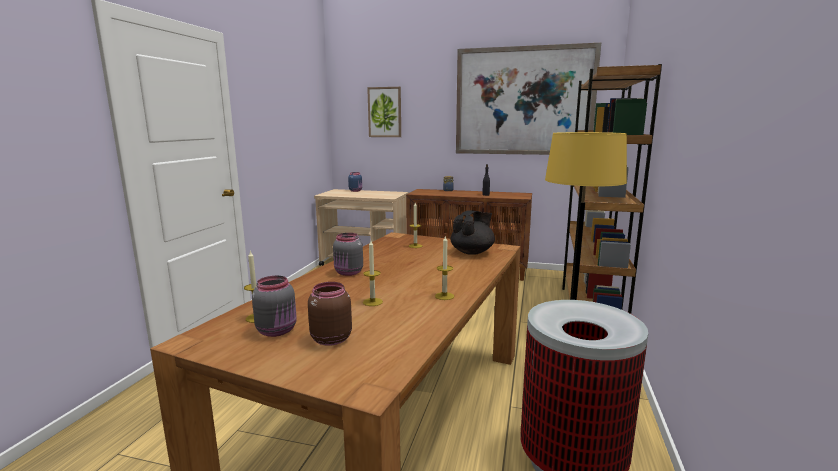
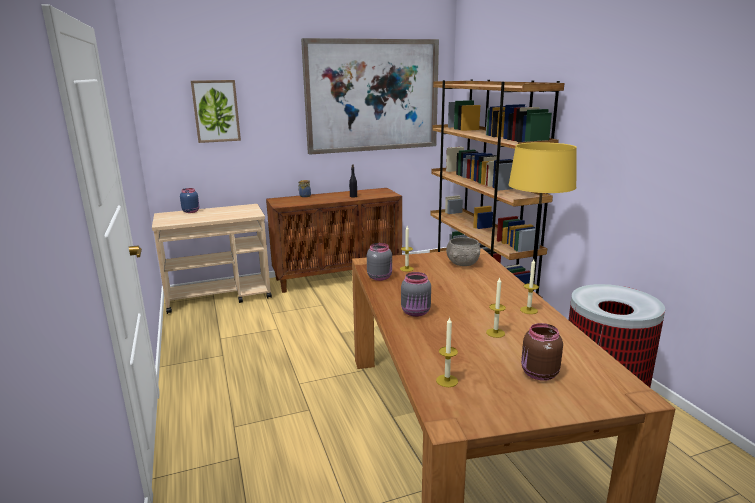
camera: 35 degrees left, 5 degrees up
(278, 331) = (489, 384): grey jar -> grey jar (380, 277)
(472, 252) = (463, 263): black teapot -> grey bowl

